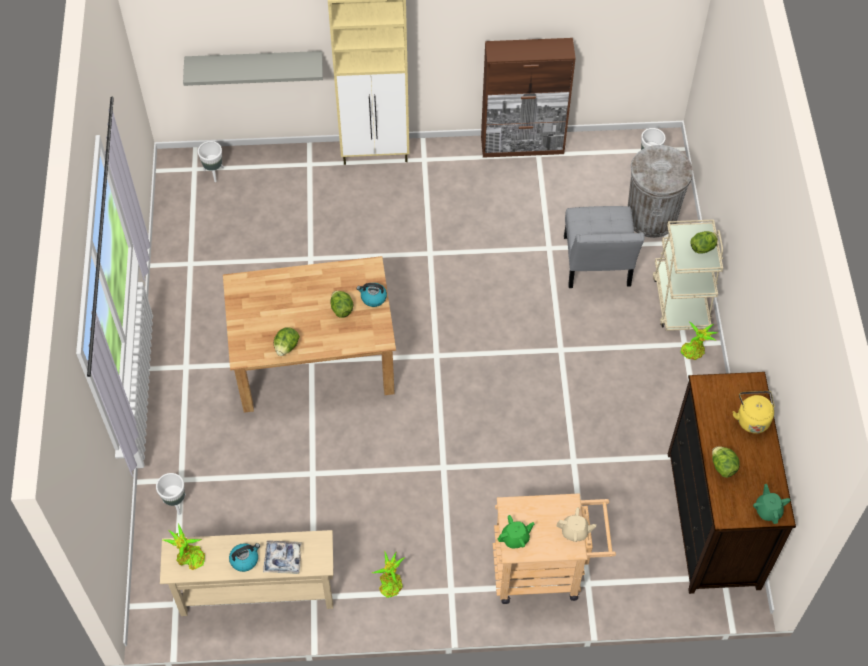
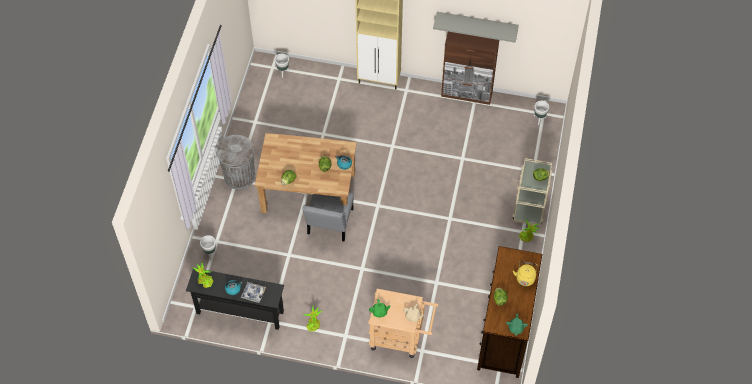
camera: 15 degrees right, 0 degrees up
(254, 63) = (315, 15): grey shelf -> grey shelf (477, 23)
(257, 595) = (240, 312): beige console table -> black console table
(596, 265) = (487, 175): grey chair -> grey chair (329, 224)
(651, 217) = (529, 153): grey trash can -> grey trash can (239, 176)

